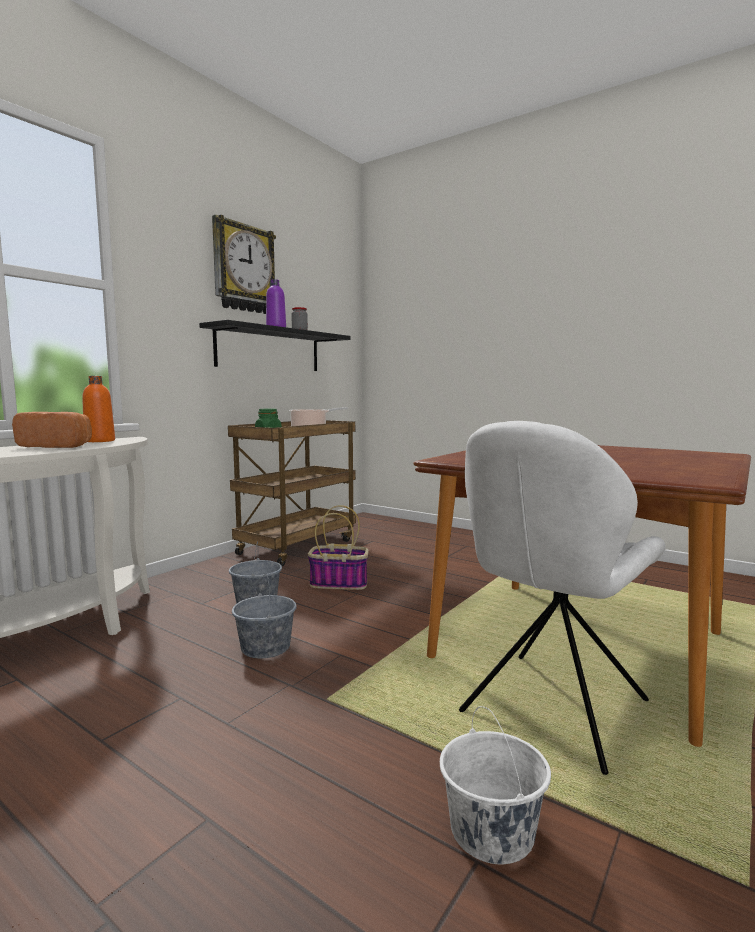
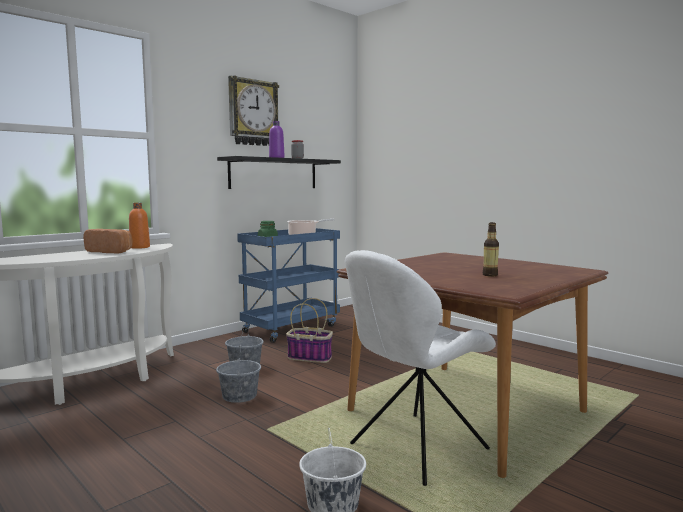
camera: 10 degrees right, 0 degrees up
(297, 546) = (291, 328): brown cart -> blue cart
(629, 461) = (490, 275): none -> bottle

